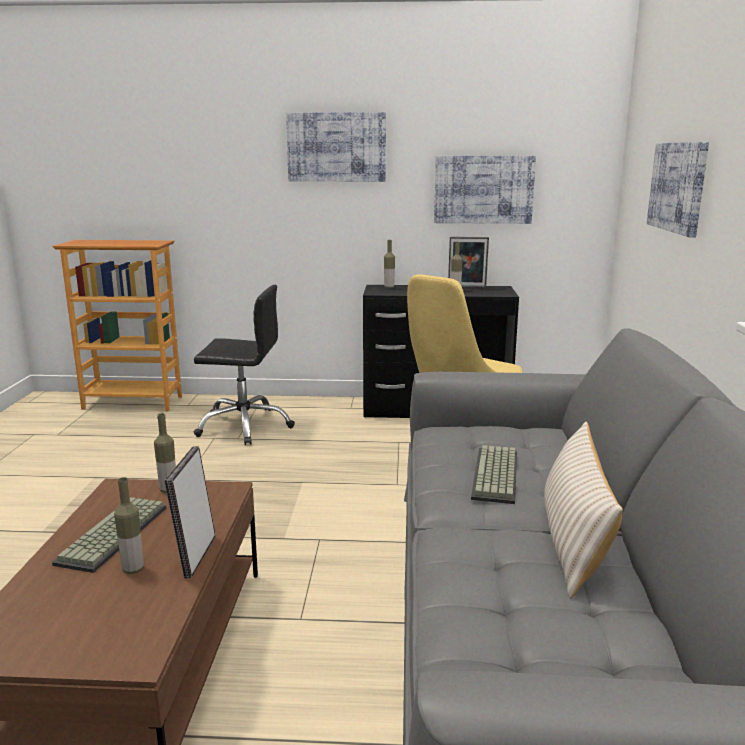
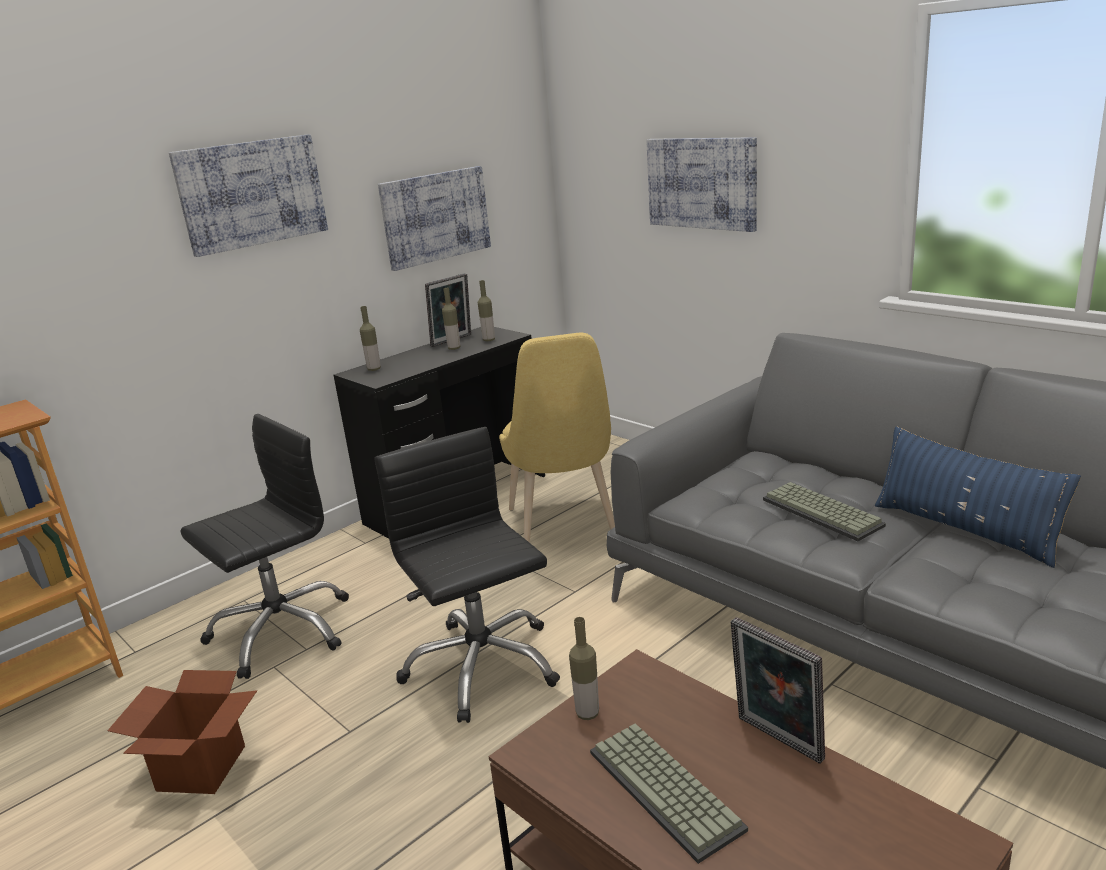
camera: 45 degrees left, 5 degrees up
(123, 458) = (201, 768): none -> cardboard box
(133, 569) = (767, 796): bottle -> bottle (489, 340)
(282, 488) = (481, 666): none -> black office chair
(573, 540) = (964, 529): beige pillow -> blue pillow

